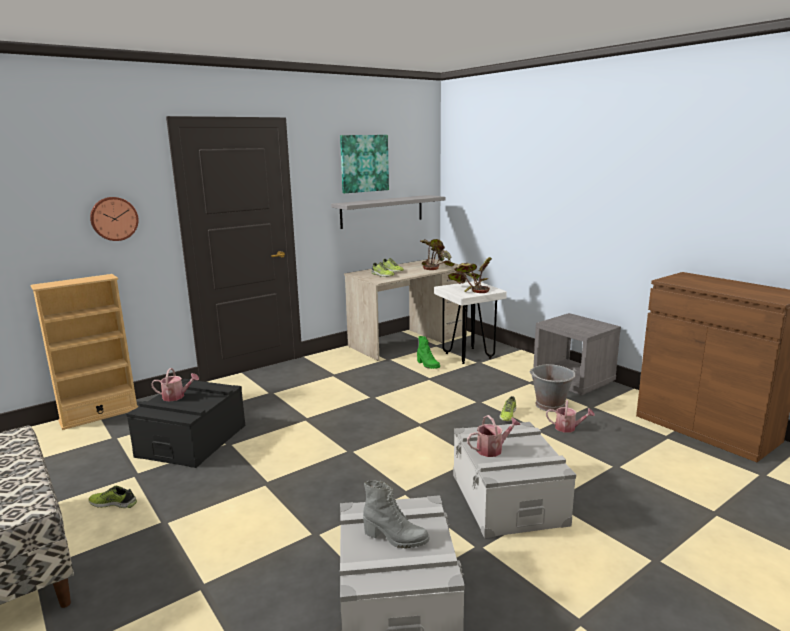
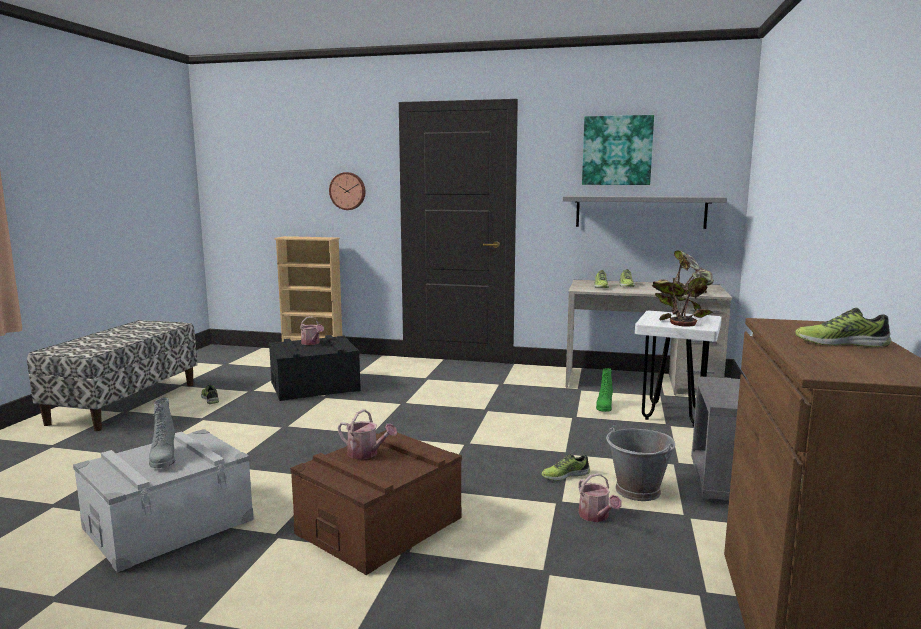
camera: 50 degrees right, 5 degrees down
(508, 499) = (379, 526): grey storage box -> brown storage box
(724, 284) = (840, 343): none -> shoe

